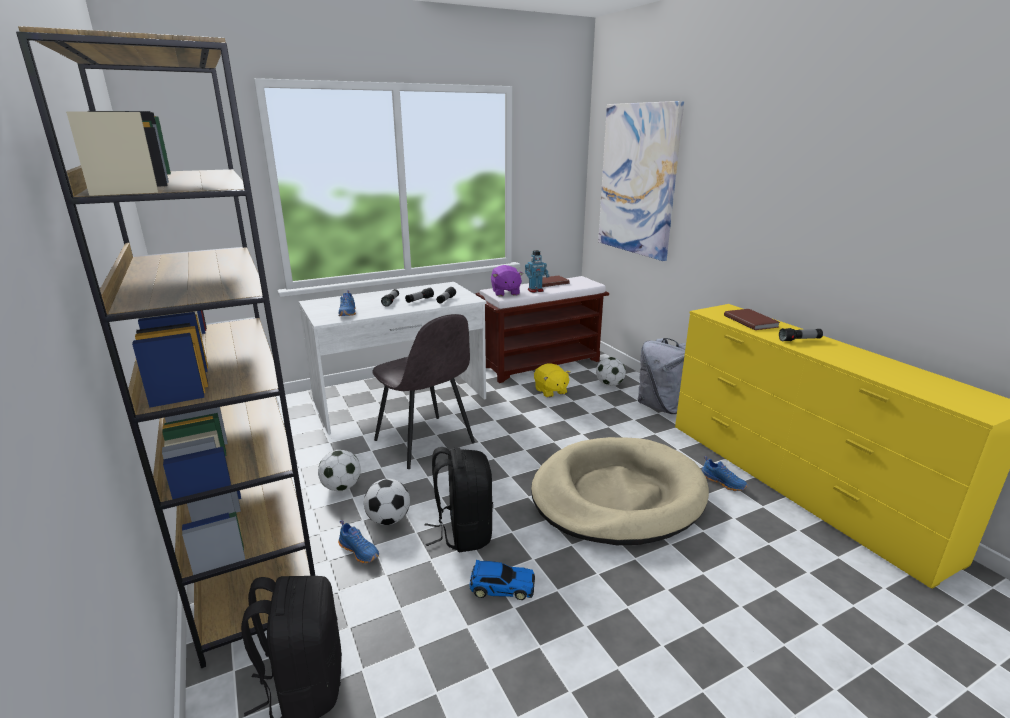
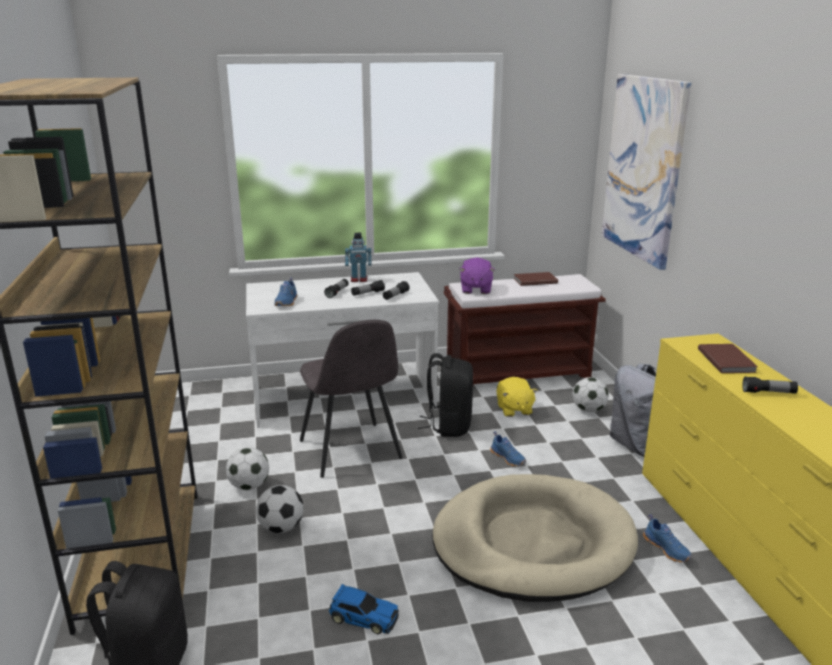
camera: 15 degrees right, 0 degrees up
(360, 551) = (242, 554): blue shoe -> blue shoe (508, 458)
(463, 532) = (349, 554): black backpack -> black backpack (448, 425)
(535, 290) = (512, 290): toy robot -> toy robot (359, 280)

